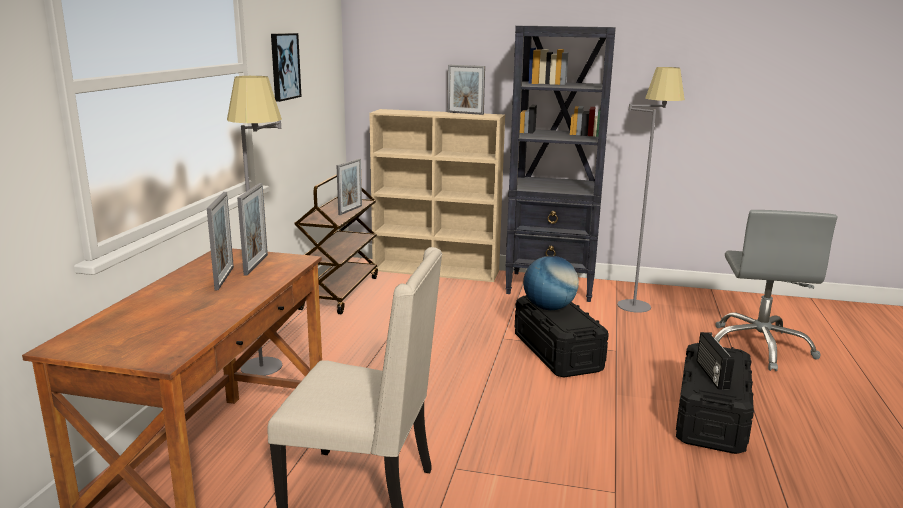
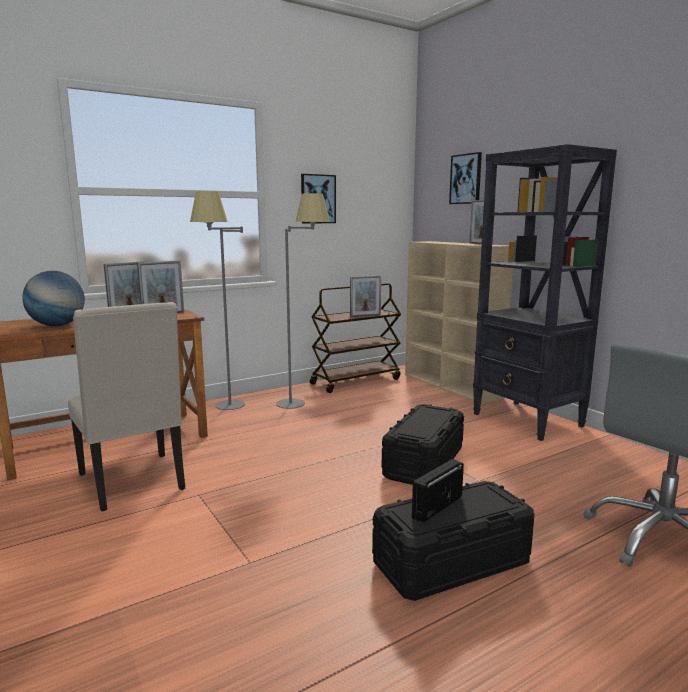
camera: 45 degrees right, 5 degrees down
(430, 39) = (466, 179): none -> picture
(549, 308) = (422, 416): globe -> globe (57, 325)
(637, 301) = (596, 455): grey floor lamp -> grey floor lamp (303, 402)

